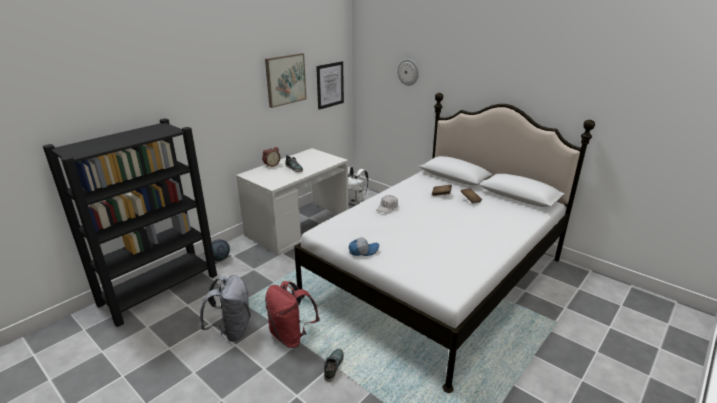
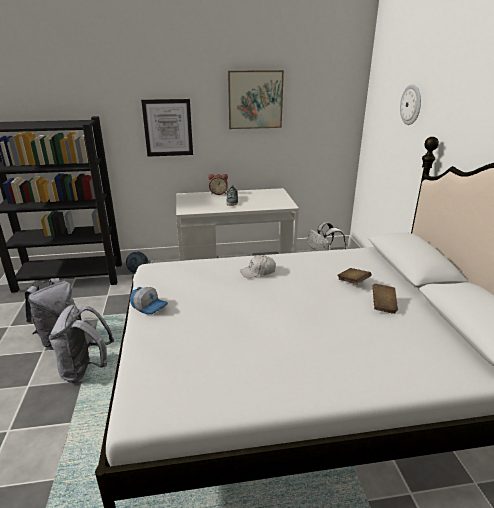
camera: 40 degrees right, 0 degrees up
(291, 336) = (86, 370): red backpack -> grey backpack
(330, 85) = (324, 116): picture -> picture (168, 128)
(333, 366) = (70, 424): shoe -> none

